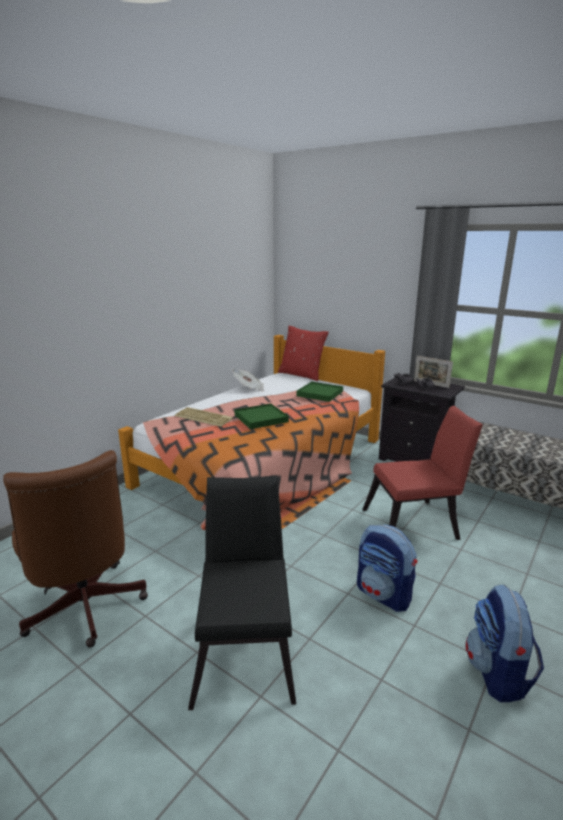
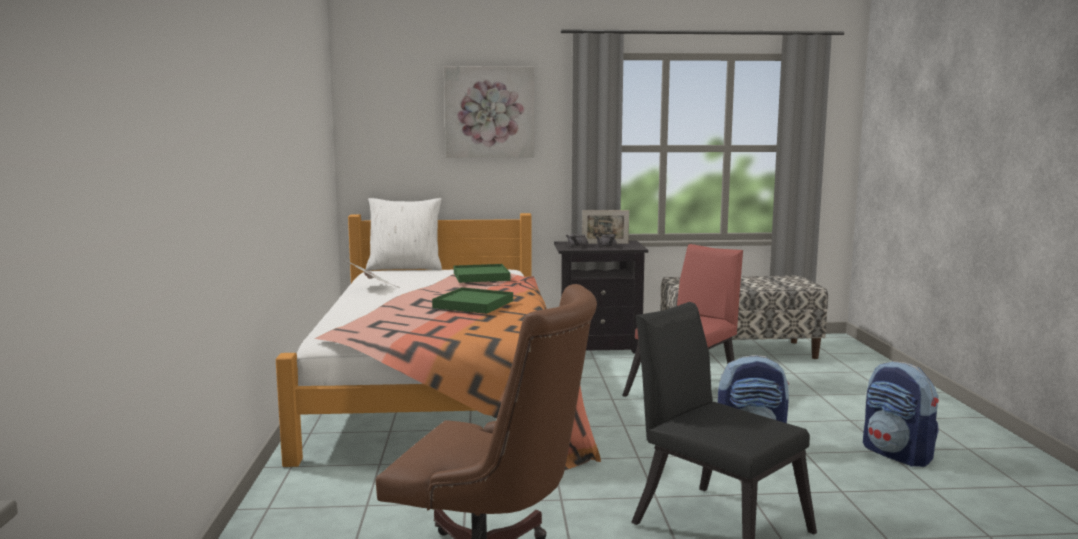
camera: 40 degrees left, 10 degrees down
(204, 417) = (397, 317): keyboard -> none
(302, 375) = (405, 268): red pillow -> white pillow
(364, 271) = (489, 112): none -> picture

